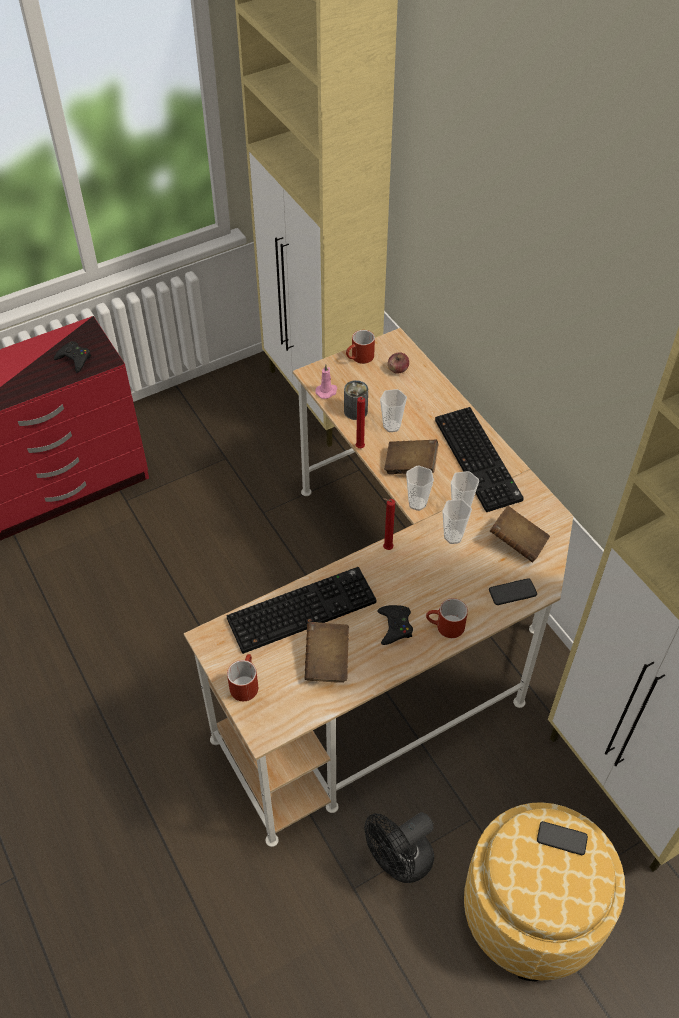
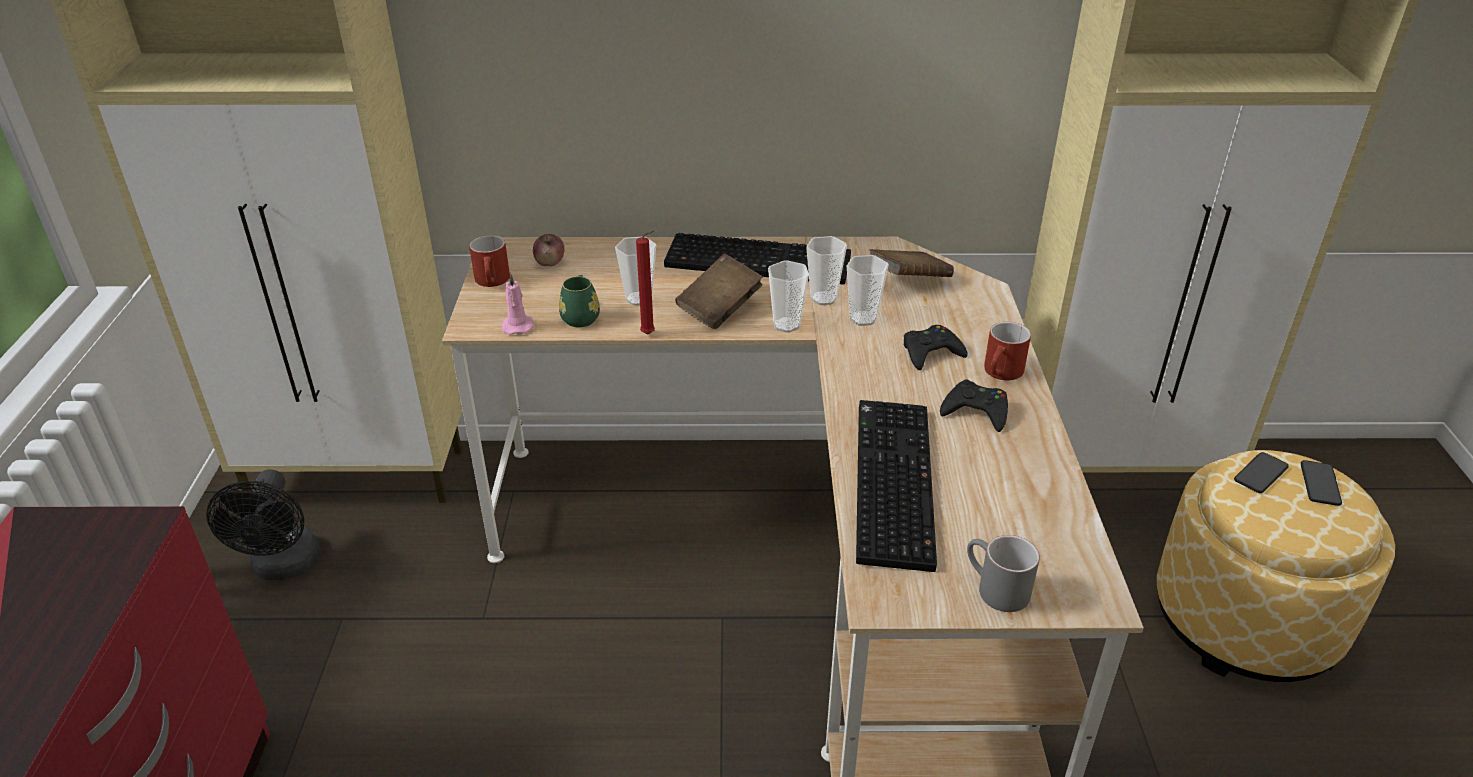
camera: 60 degrees left, 15 degrees down
(74, 359) = (81, 566): black game controller -> black game controller (931, 353)
(244, 683) = (994, 589): red mug -> grey mug
(327, 660) = (998, 490): brown book -> none
(355, 411) = (581, 316): can -> green mug
(386, 548) = (840, 373): red candle -> none
(399, 863) = (1140, 715): black fan -> black fan (284, 567)
(512, 592) = (980, 309): phone -> phone (1320, 484)

